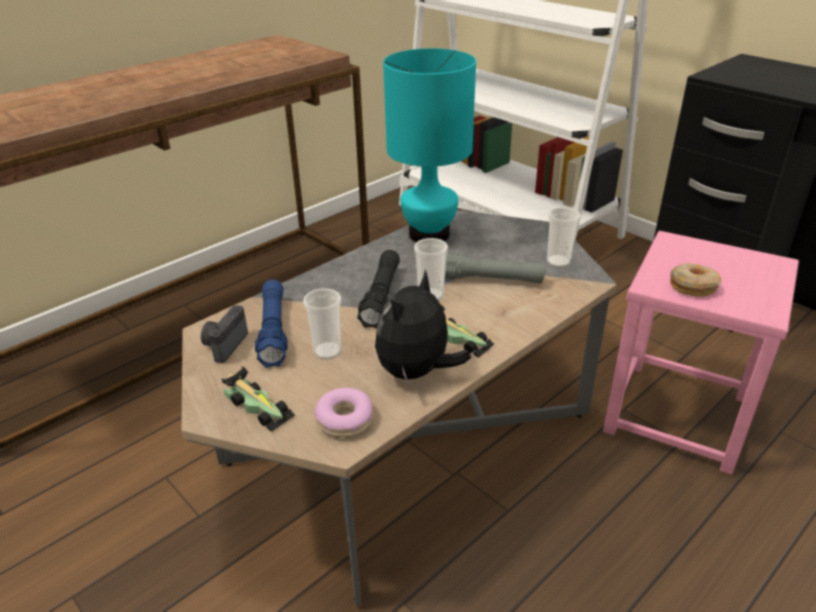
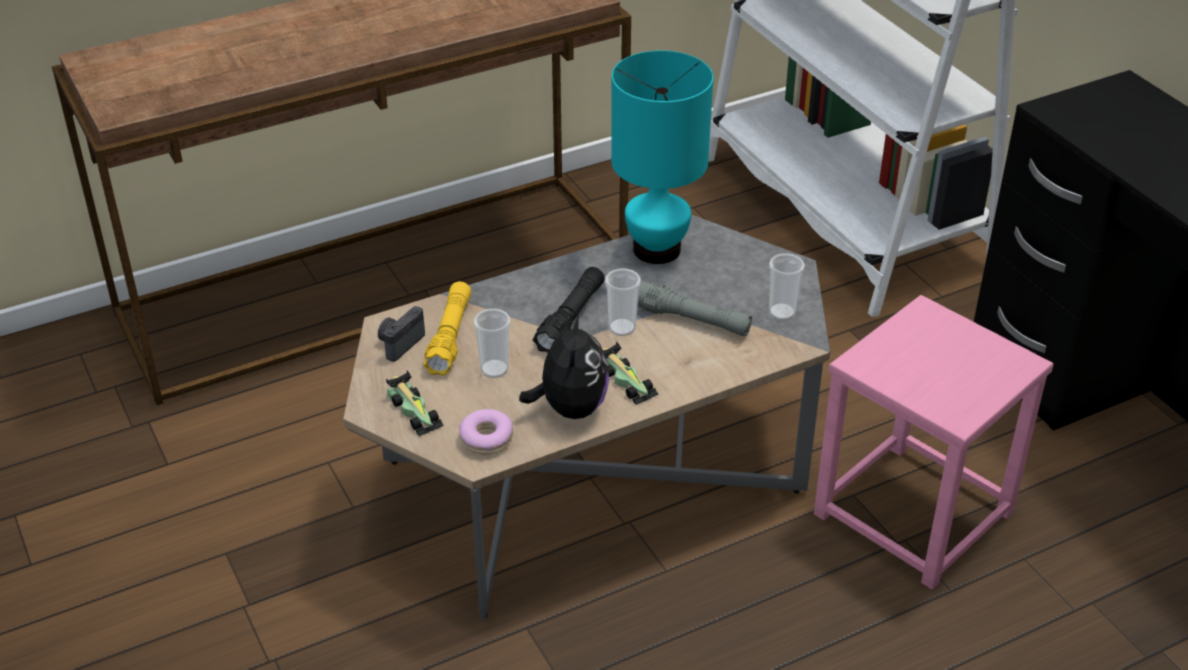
camera: 15 degrees right, 5 degrees up
(273, 331) = (450, 337): blue flashlight -> yellow flashlight
(417, 372) = (570, 408): plush toy -> plush toy turned 135 degrees clockwise
(693, 286) = (903, 372): donut -> none

